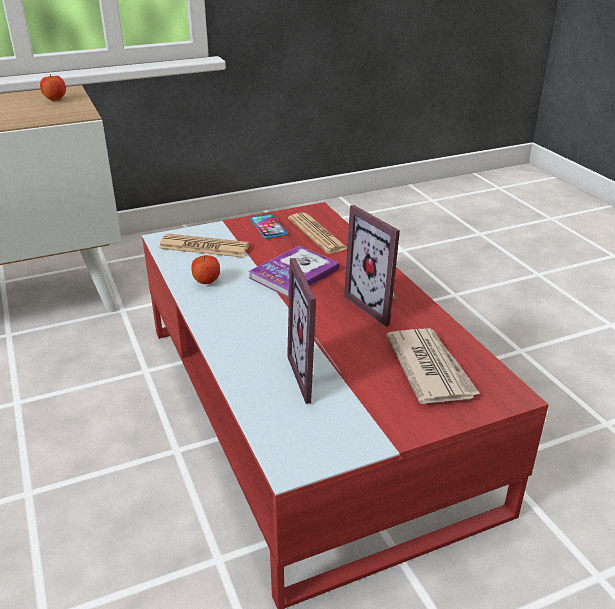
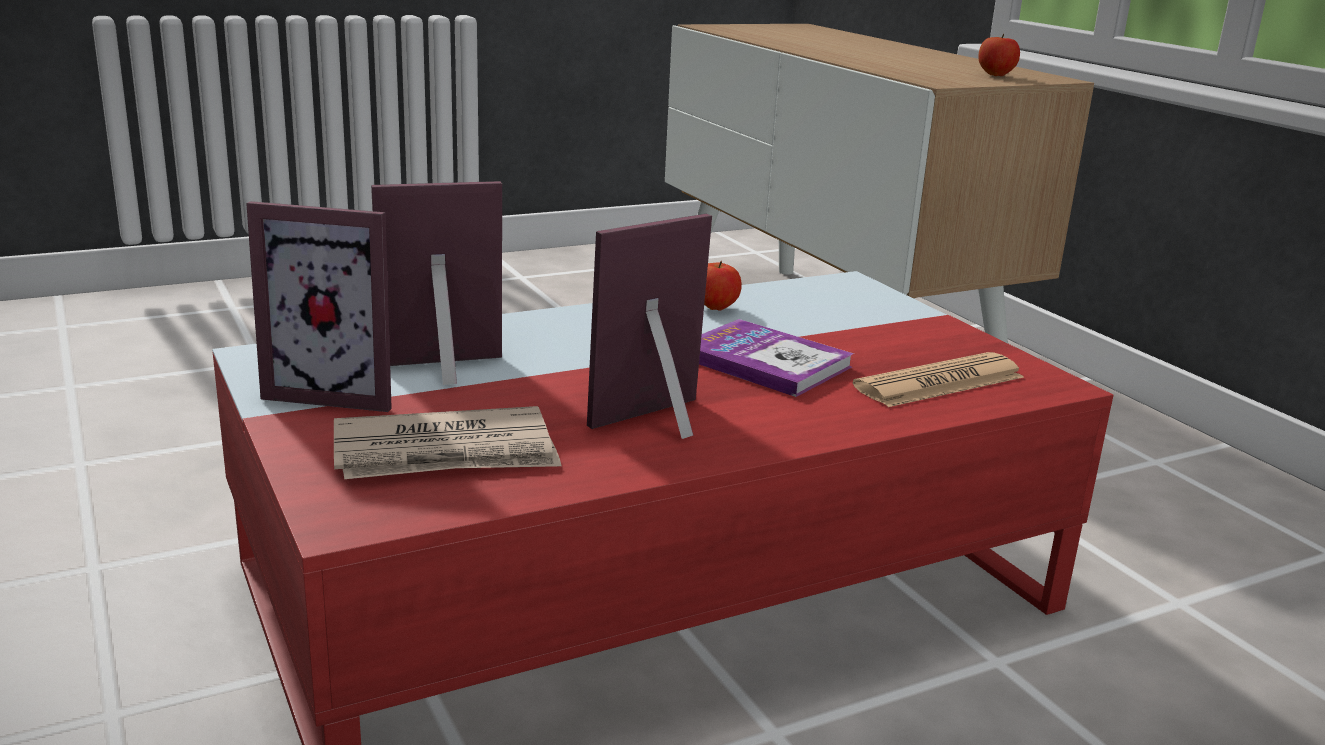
camera: 85 degrees right, 10 degrees down
(204, 247) = (833, 304): newspaper -> none
(268, 227) = (942, 345): phone -> none
(353, 416) = (339, 391): none -> picture frame

